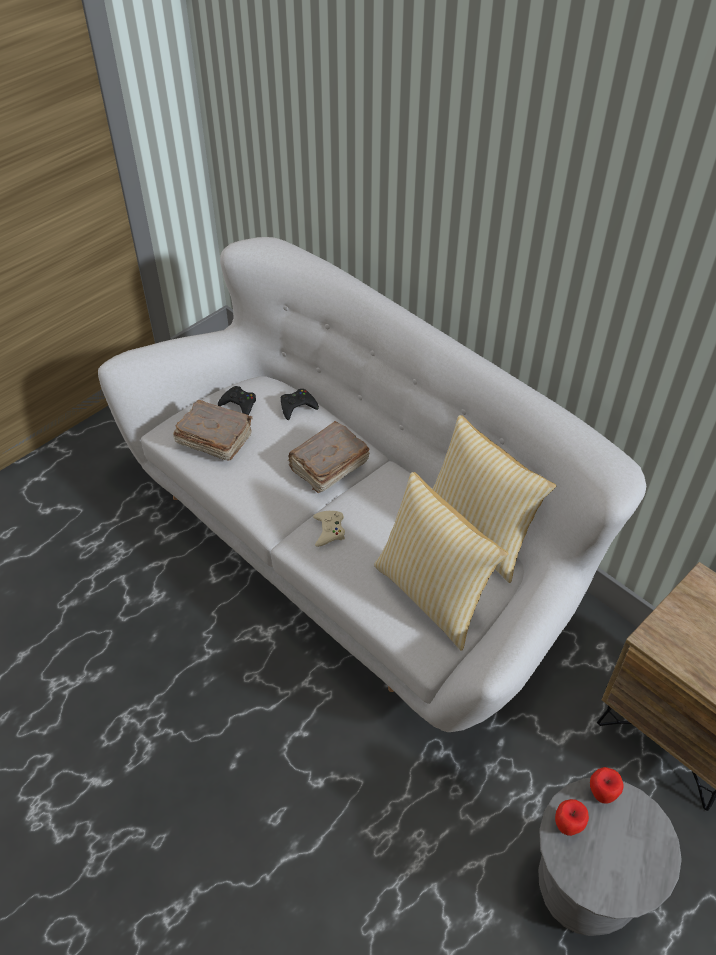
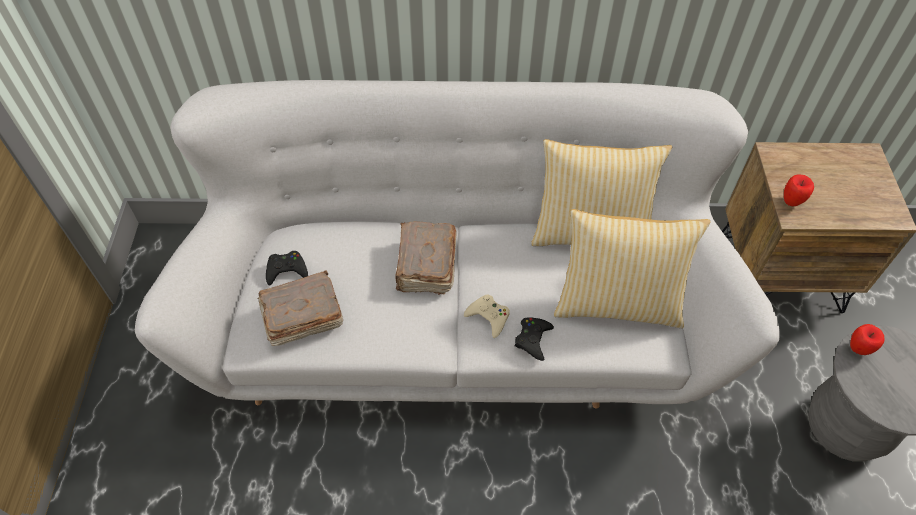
camera: 45 degrees left, 5 degrees up
(297, 406) = (339, 236): black game controller -> black game controller (533, 339)
(567, 826) = (867, 389): apple -> apple (791, 201)

